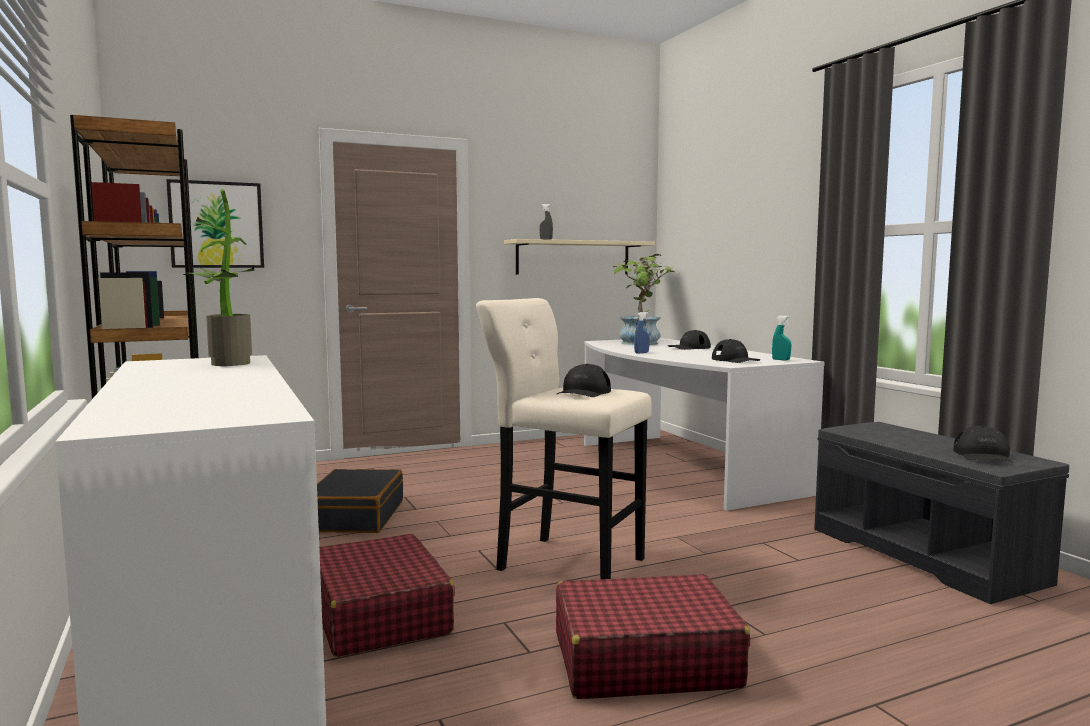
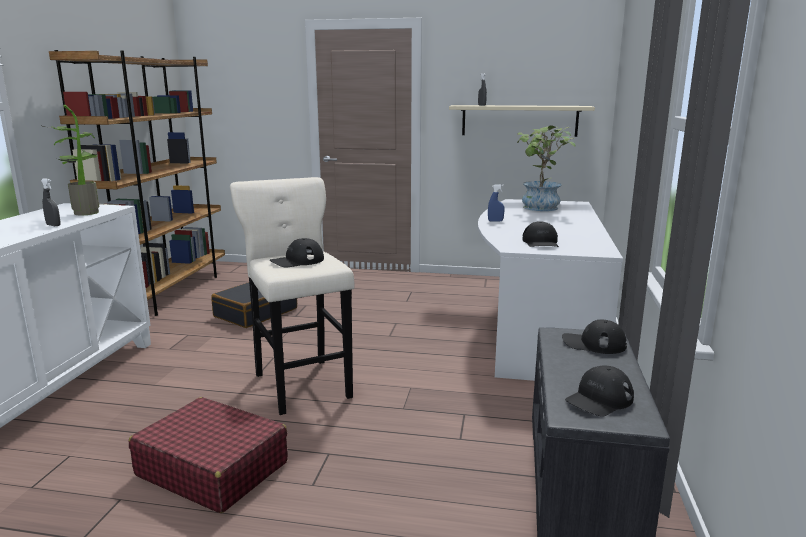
camera: 35 degrees right, 10 degrees up
(216, 225) = (240, 97): picture -> none
(250, 374) = (53, 225): none -> grey spray bottle
(379, 614) = (154, 383): red suitcase -> none
(689, 348) = (561, 219): black cap -> black cap (593, 344)
(781, 360) = (586, 249): turquoise spray bottle -> none

